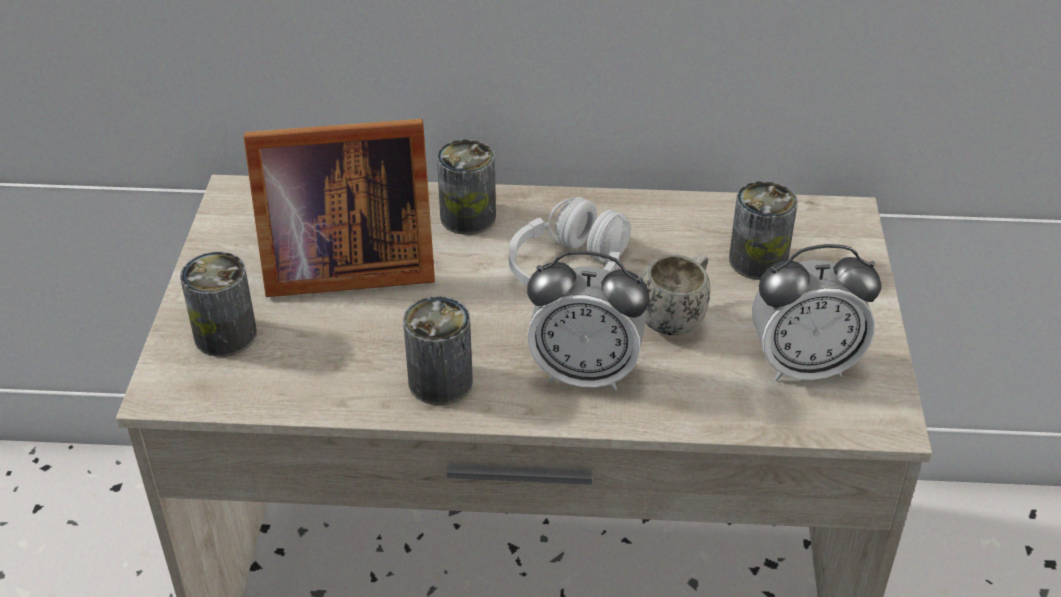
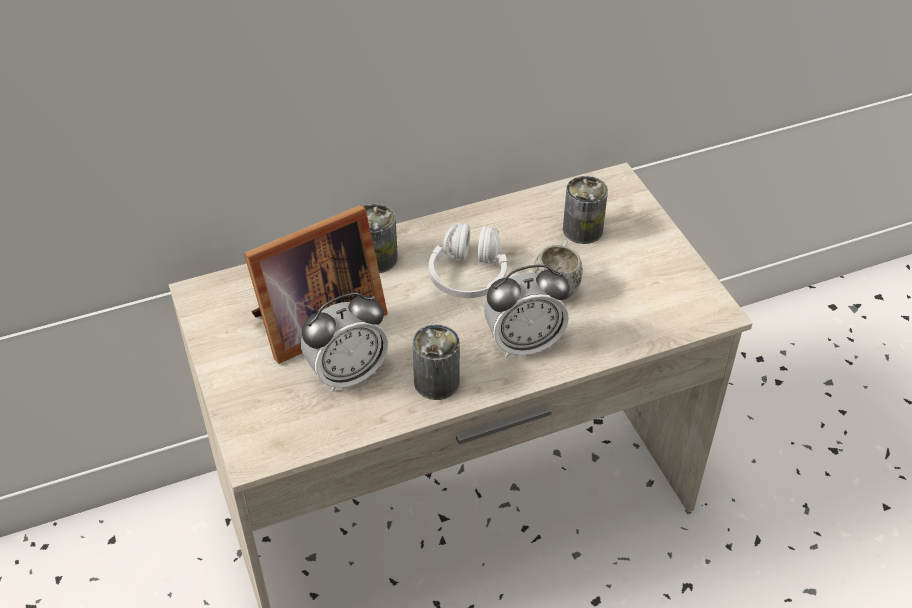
camera: 25 degrees left, 5 degrees up
(225, 335) = (268, 401): can -> none
(803, 365) = (651, 292): alarm clock -> alarm clock (347, 373)

